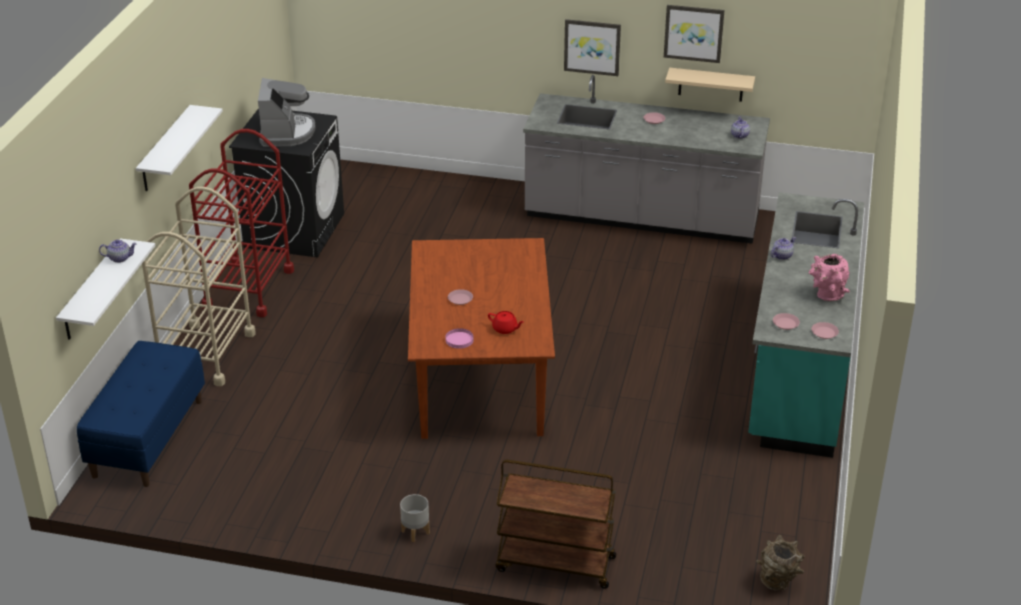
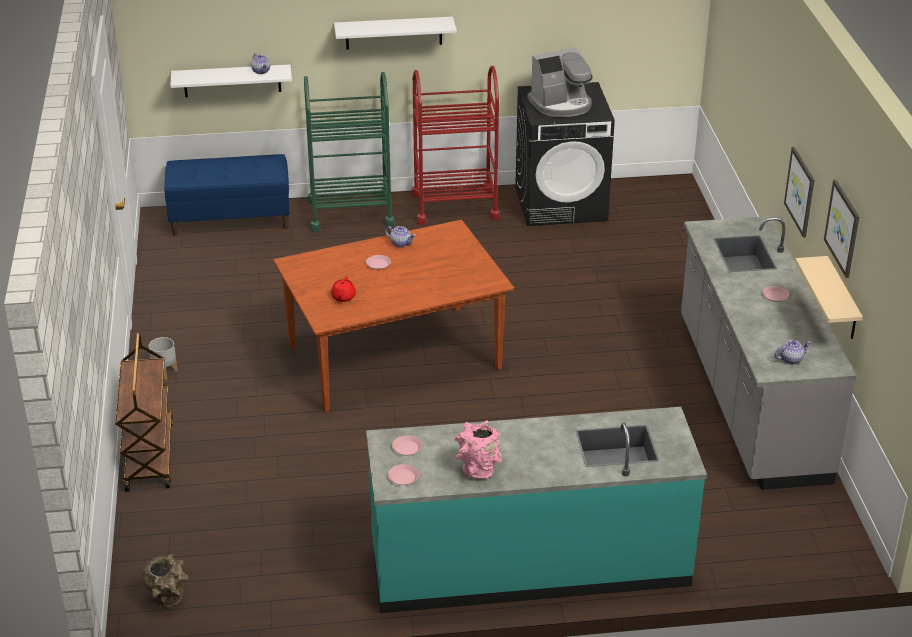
camera: 70 degrees right, 0 degrees up
(206, 354) = (351, 213): beige cart -> green cart
(459, 340) = (313, 277): pink plate -> none
(782, 255) = (541, 427): teapot -> teapot (401, 243)

